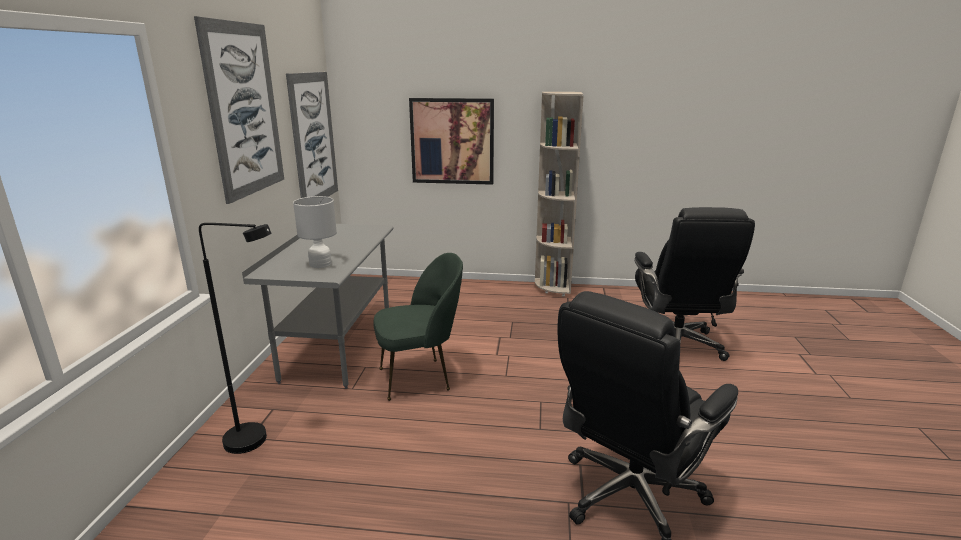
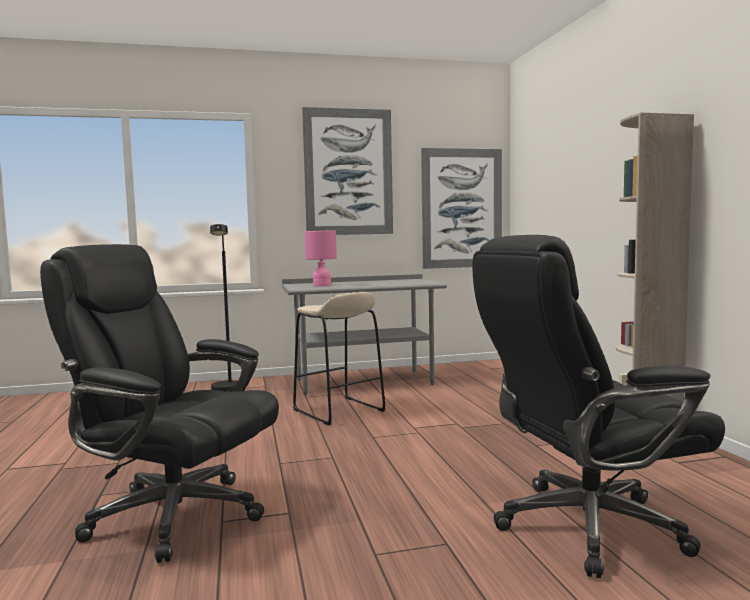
camera: 70 degrees right, 15 degrees down
(321, 264) = (322, 285): grey table lamp -> pink table lamp
(421, 378) = (338, 411): green chair -> beige stool
(452, 141) = (578, 208): picture -> none

